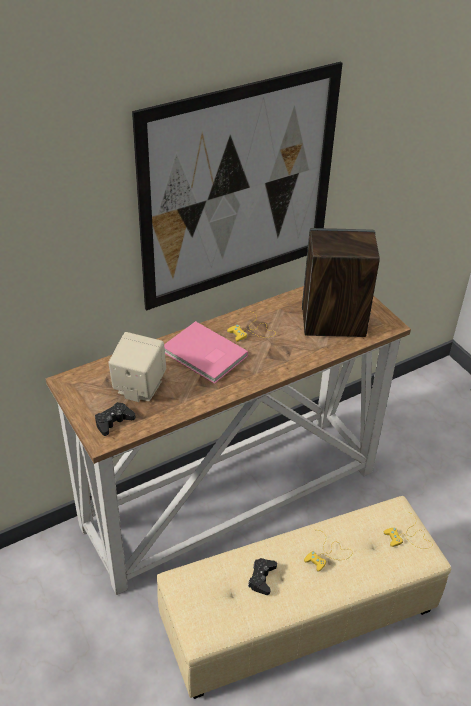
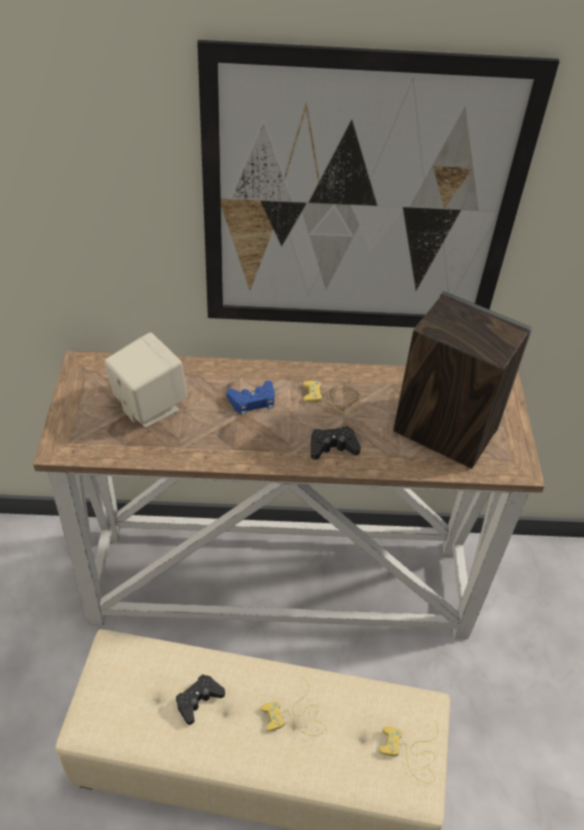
camera: 30 degrees right, 5 degrees up
(113, 422) = (89, 433): black game controller -> black game controller (332, 447)
(204, 355) = (252, 401): pink book -> blue game controller

